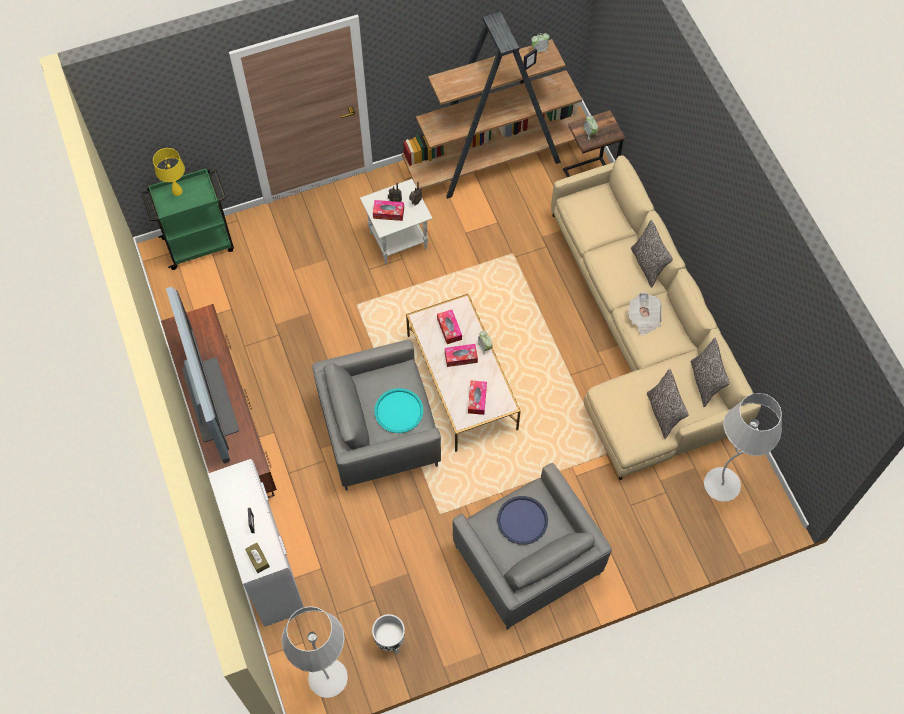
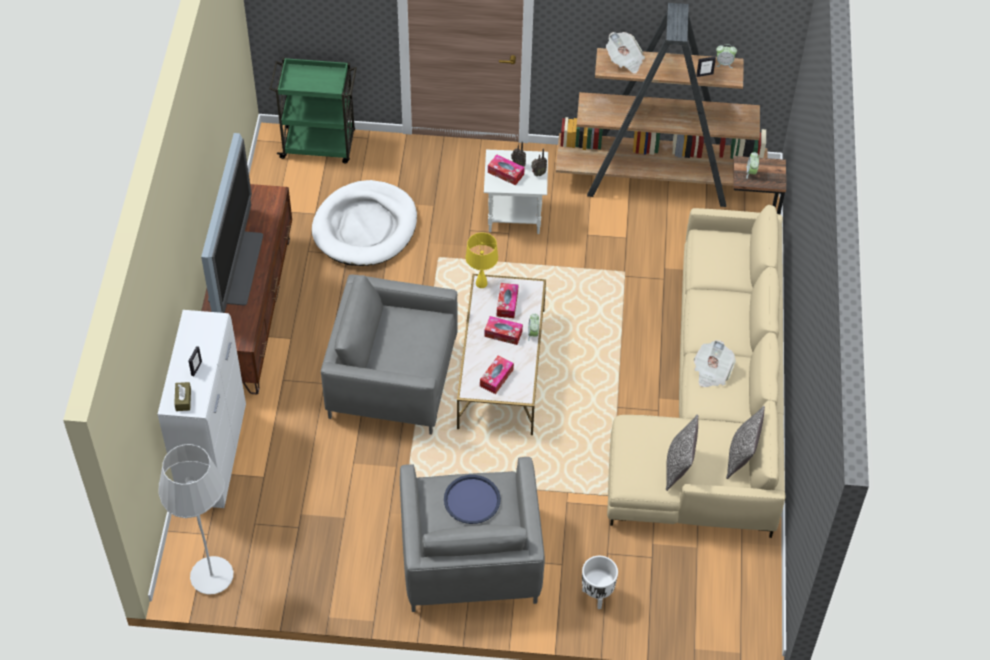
camera: 25 degrees right, 10 degrees down
(177, 191) = (309, 74): yellow table lamp -> yellow table lamp (481, 283)
(280, 303) = (365, 227): none -> white dog bed
(390, 641) = (290, 571): white planter -> white planter (596, 595)
(398, 411) = (409, 352): turquoise tray -> none
(457, 79) = (624, 60): none -> newspaper
(647, 265) = (746, 325): pillow -> none
(722, 485) = (716, 576): white floor lamp -> none

